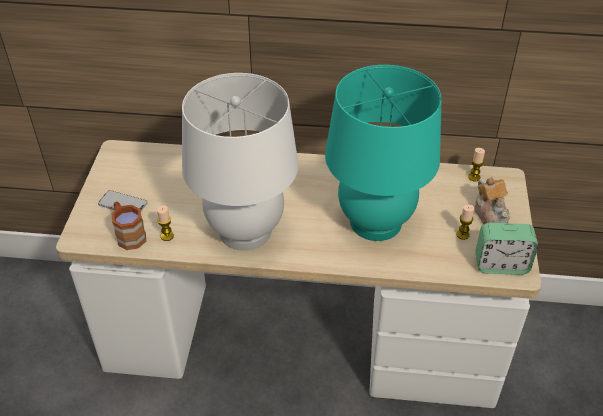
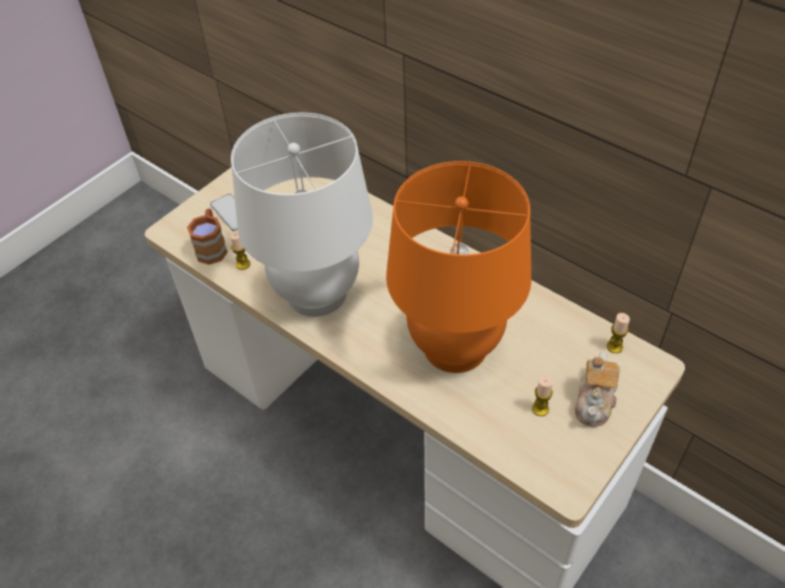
camera: 35 degrees right, 5 degrees up
(375, 222) = (455, 346): turquoise table lamp -> orange table lamp
(501, 265) = (554, 467): alarm clock -> none

